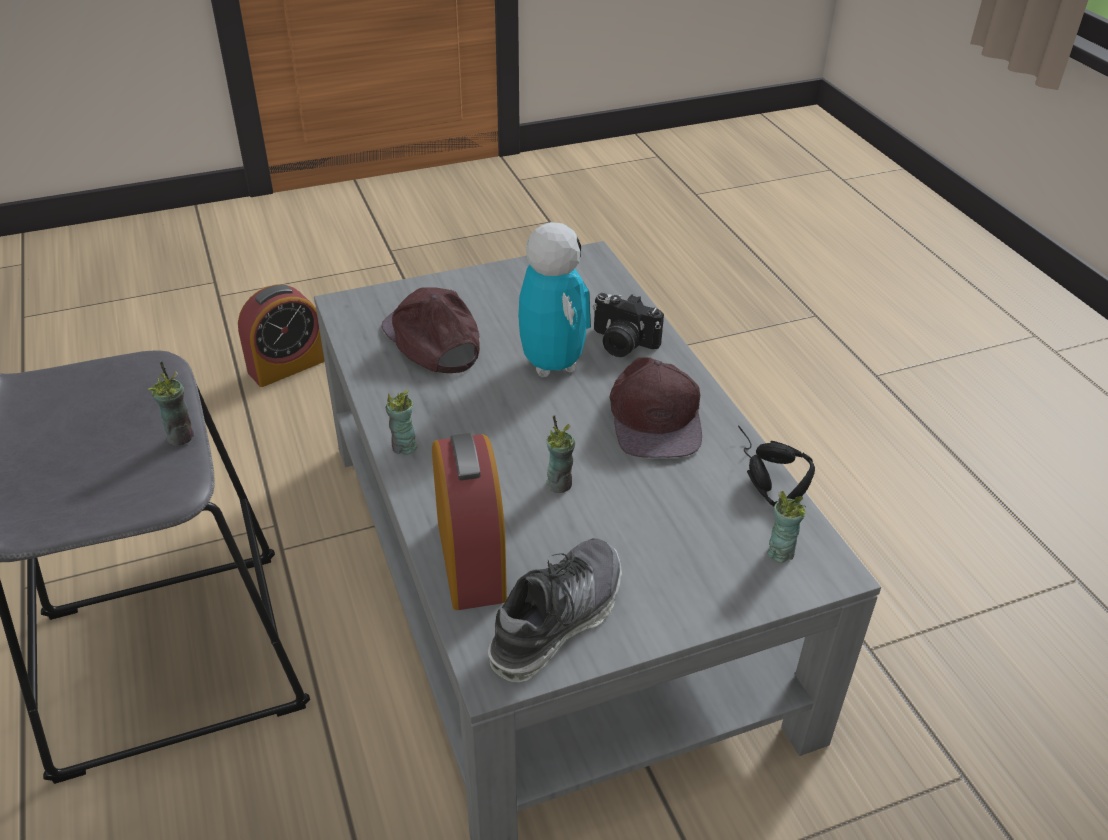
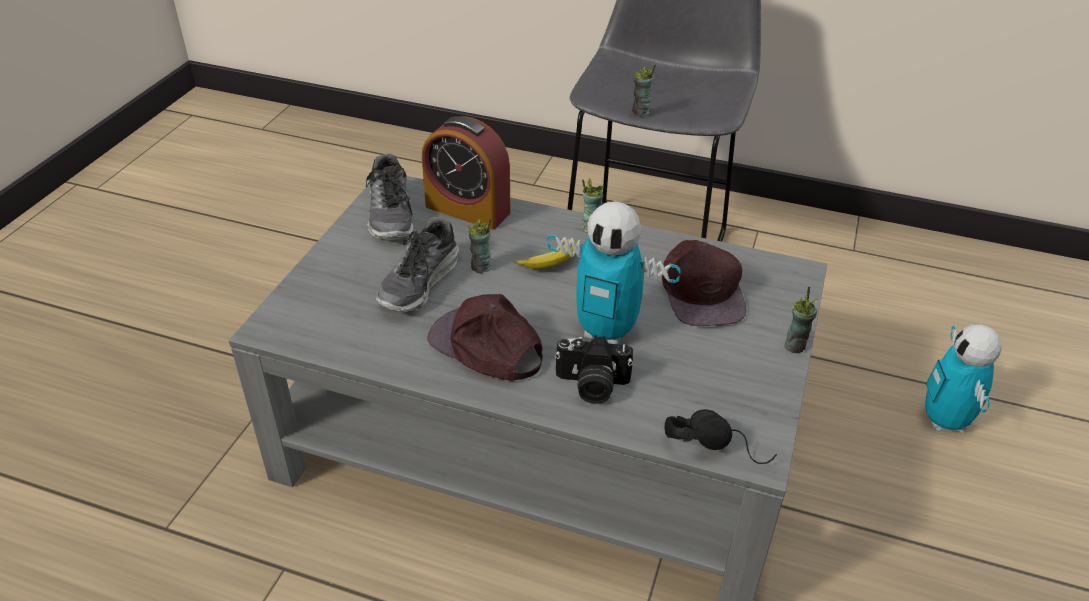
camera: 130 degrees right, 0 degrees up
(287, 366) = (944, 421): alarm clock -> toy robot
(432, 341) = (702, 290): brown cap -> brown cap turned 75 degrees clockwise
(493, 443) = (551, 261): none -> banana
(621, 344) = (591, 386): camera -> camera turned 150 degrees counterclockwise
(635, 510) = (420, 283): none -> shoe
(759, 475) = (370, 355): black headphones -> black headphones (716, 444)
(780, 552) = (308, 317): cup -> cup (795, 346)

